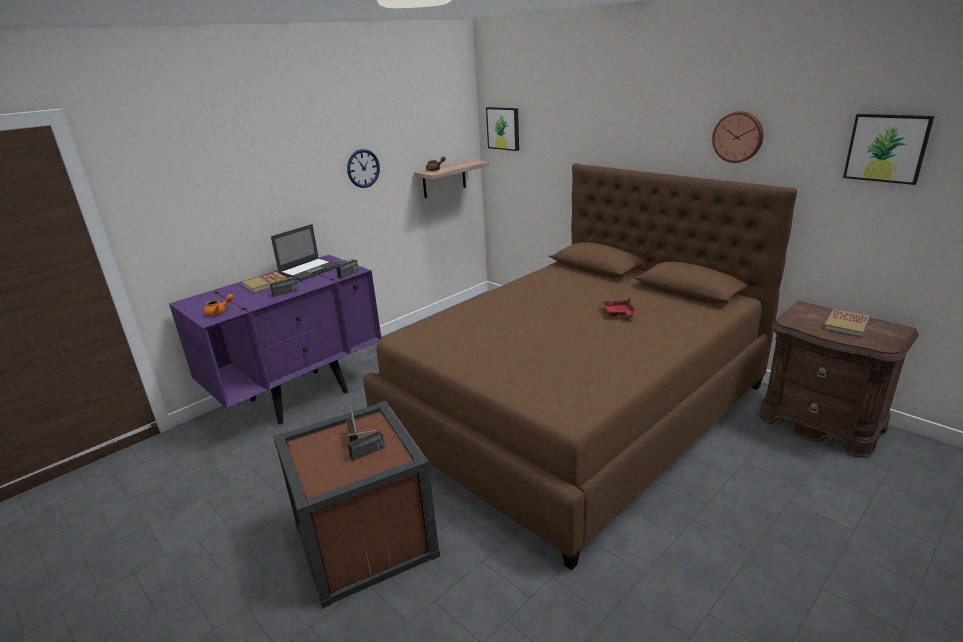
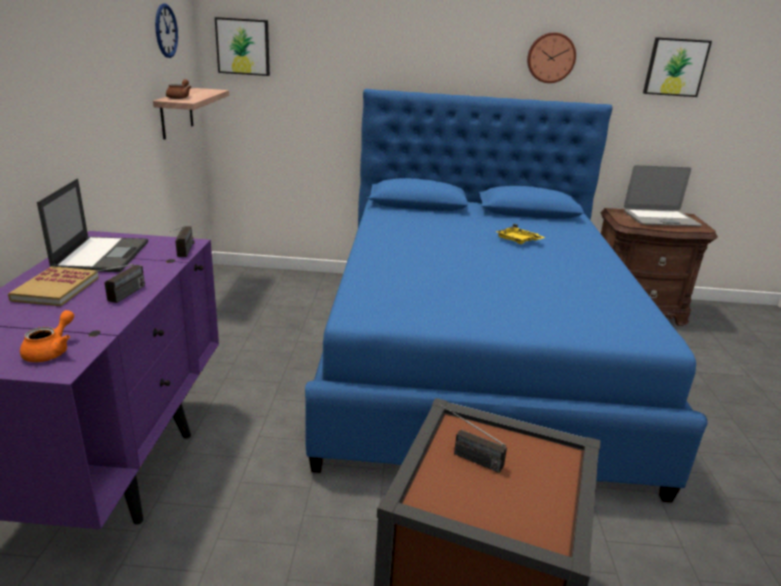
camera: 45 degrees left, 0 degrees up
(359, 456) = (519, 474): radio -> none
(363, 168) = (108, 89): wall clock -> wall clock (166, 31)
(575, 410) = (474, 359): brown bed -> blue bed
(619, 313) = (518, 241): red tray -> yellow tray
(846, 325) = (660, 219): book -> laptop

